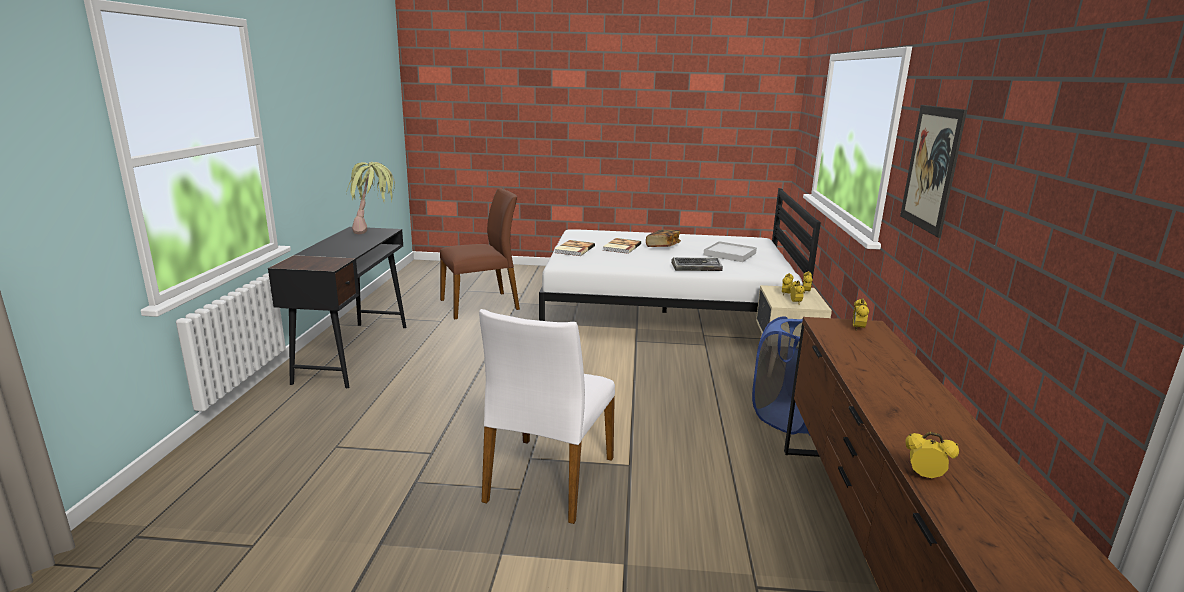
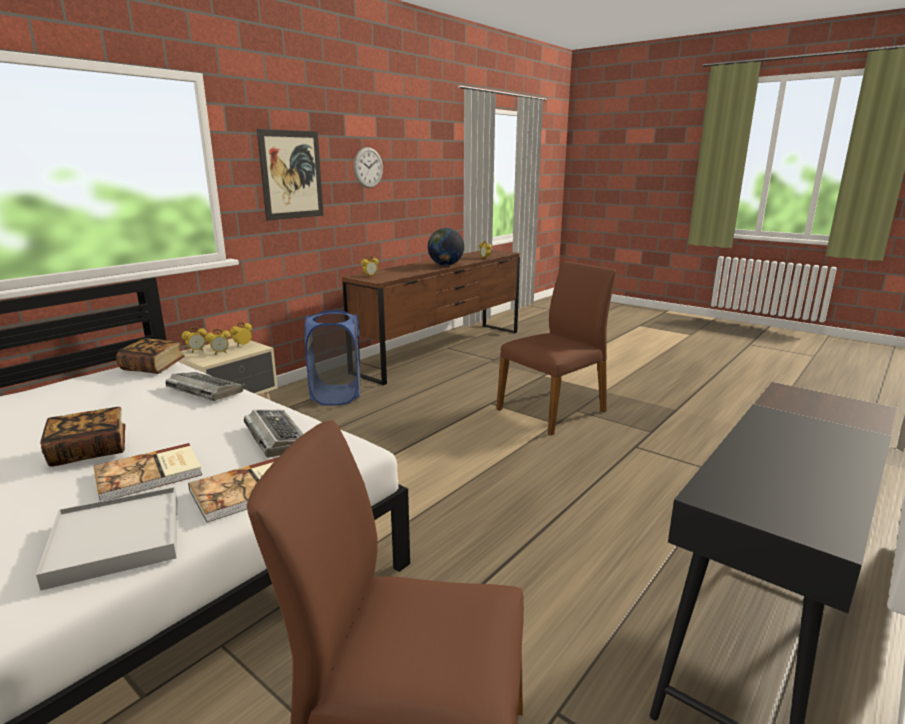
camera: 145 degrees left, 0 degrees up
(375, 234) = (744, 480): potted plant -> none
(548, 479) = (553, 410): white chair -> brown chair
(605, 261) = (276, 438): none -> keyboard
(730, 254) = (88, 399): white tray -> white tray (117, 540)
(765, 270) = (153, 367): none -> book
(879, 398) = (445, 265): none -> globe
(1011, 184) = (368, 167): none -> wall clock

